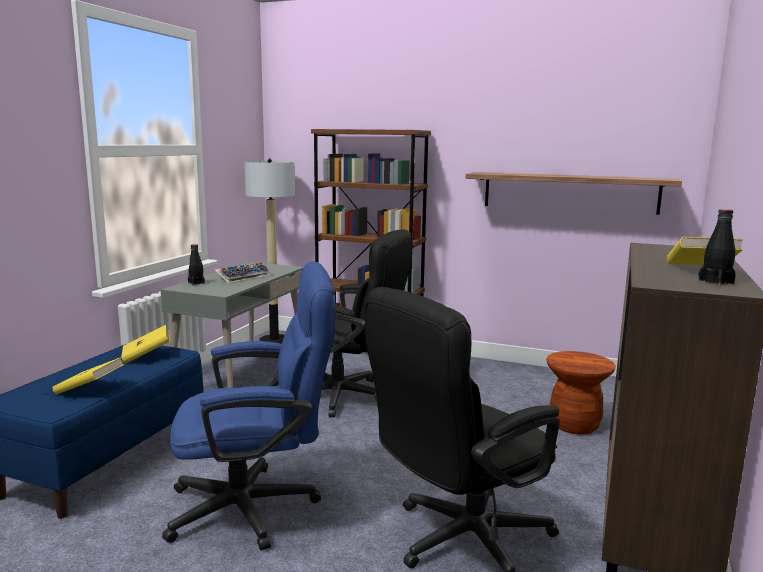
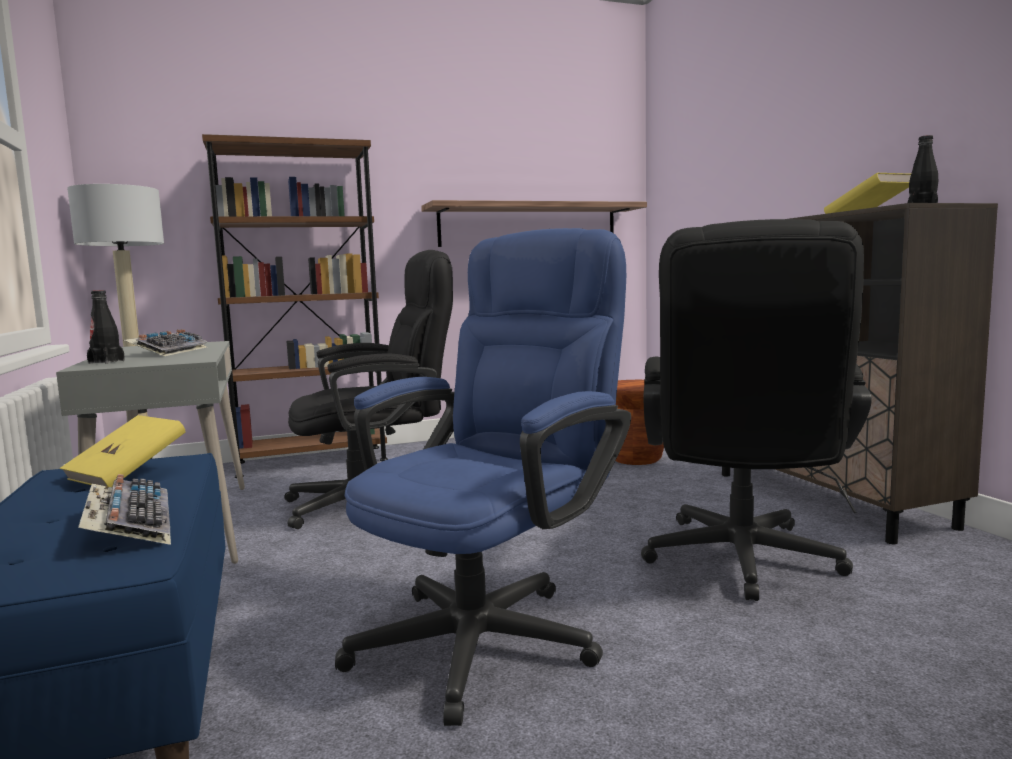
camera: 40 degrees left, 5 degrees down
(90, 389) = (129, 525): yellow book -> keyboard

